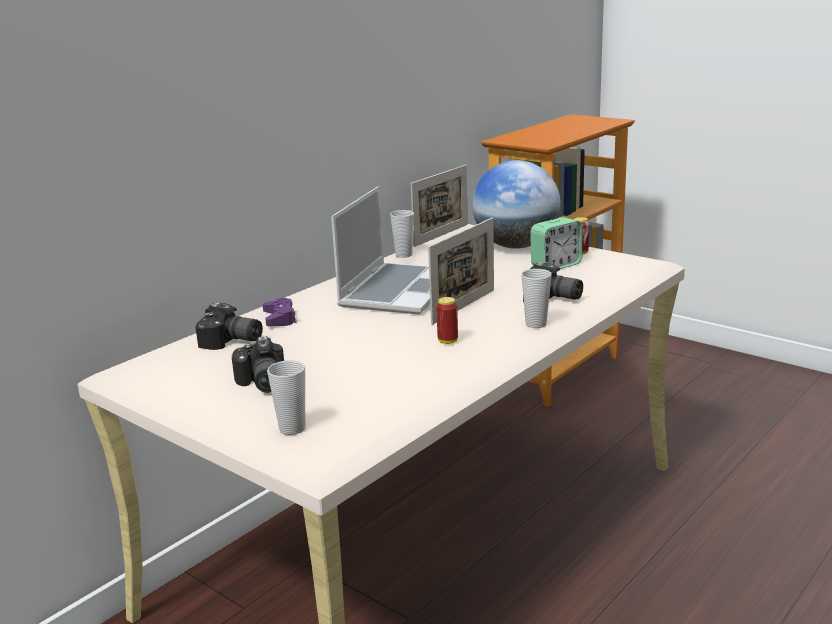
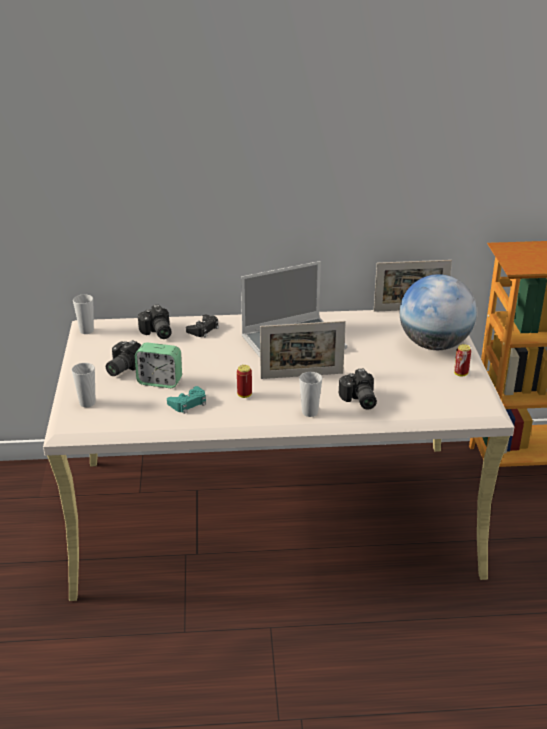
camera: 45 degrees right, 10 degrees up
(280, 318) = (203, 329): purple game controller -> black game controller
(404, 255) = (354, 315): cup -> cup (86, 331)
(409, 373) = (188, 403): none -> turquoise game controller
(556, 265) = (421, 375): alarm clock -> alarm clock (160, 381)

